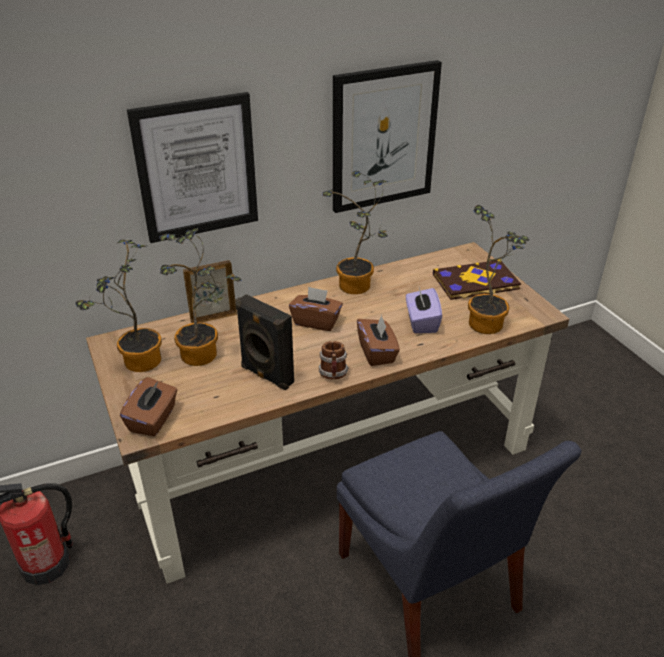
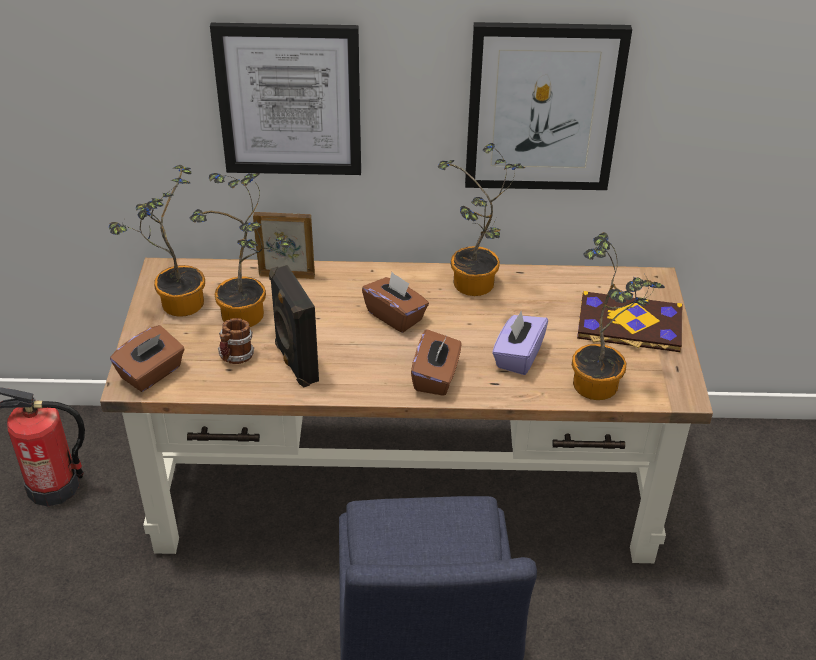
camera: 25 degrees right, 5 degrees up
(333, 375) = (367, 387): mug -> mug (236, 358)

